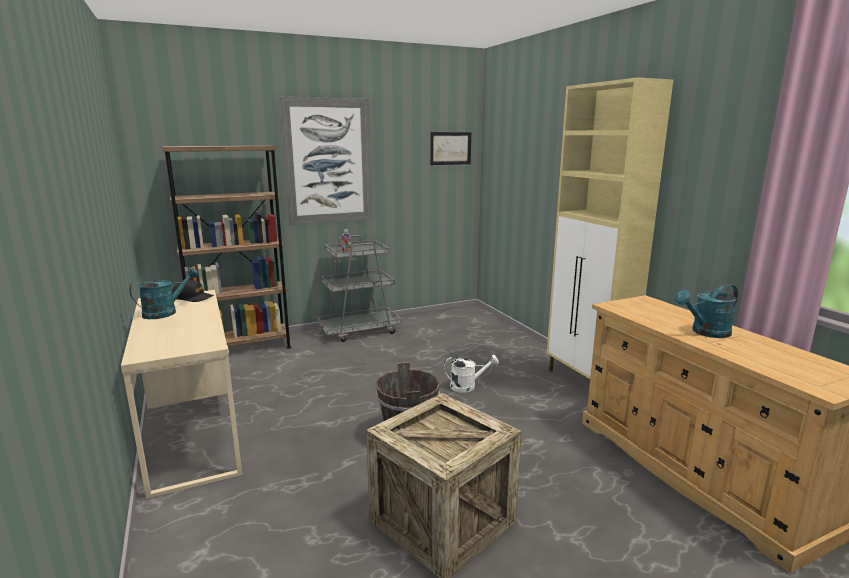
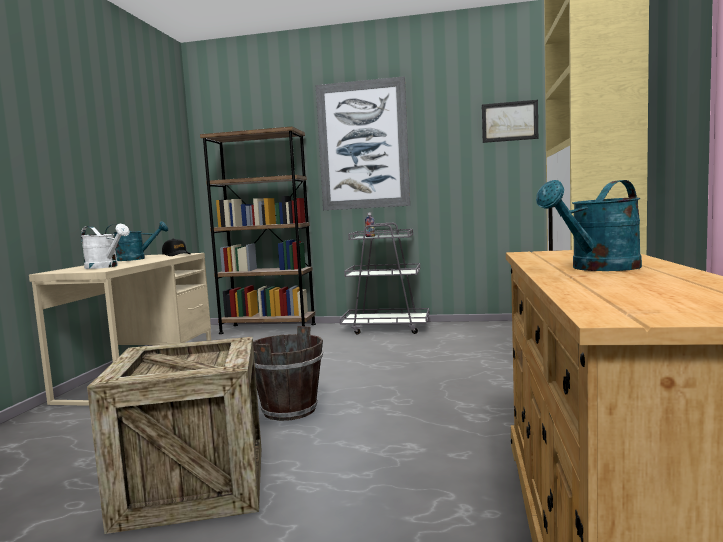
camera: 35 degrees right, 10 degrees down
(467, 386) = (420, 384): white watering can -> white watering can (105, 267)
(706, 333) = (598, 268): turquoise watering can -> turquoise watering can turned 45 degrees counterclockwise

